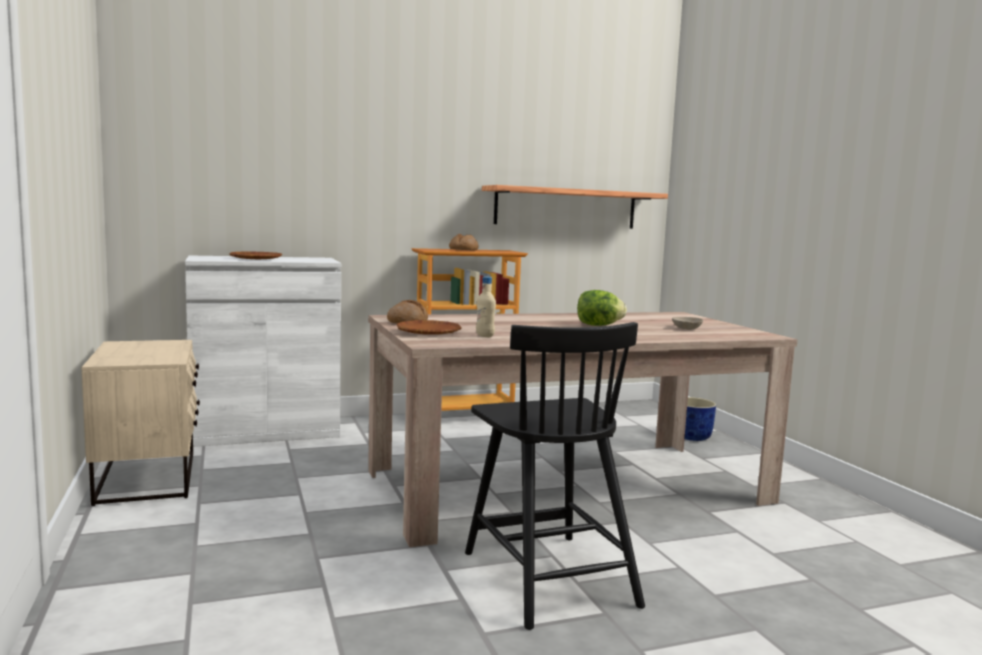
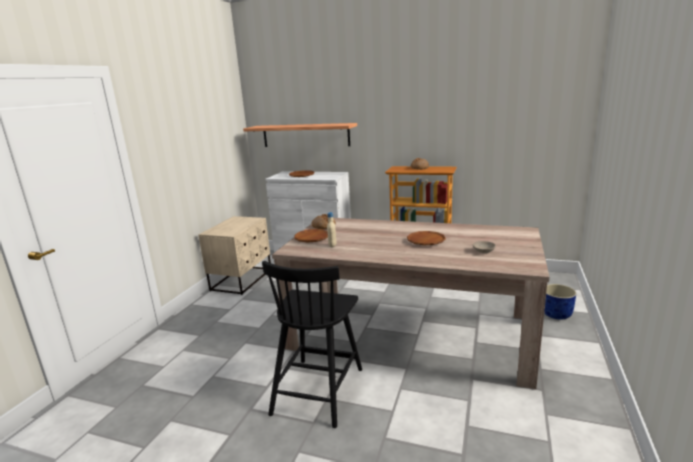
camera: 40 degrees right, 10 degrees up
(566, 208) = (501, 136): shelf -> shelf (305, 135)
(598, 325) = (426, 241): lettuce -> brown plate

